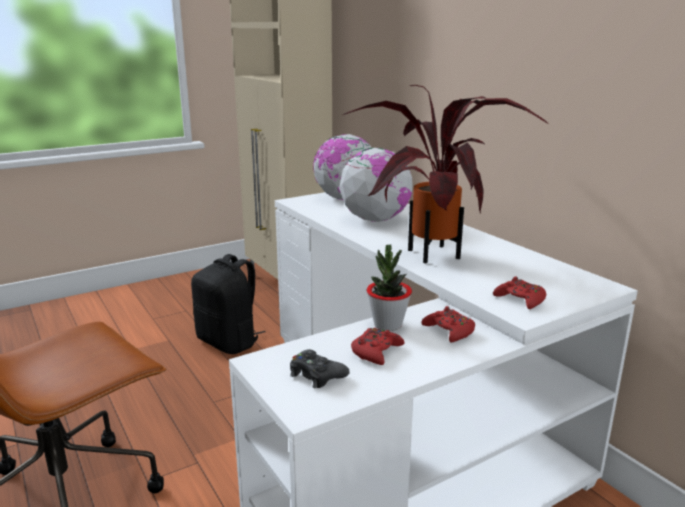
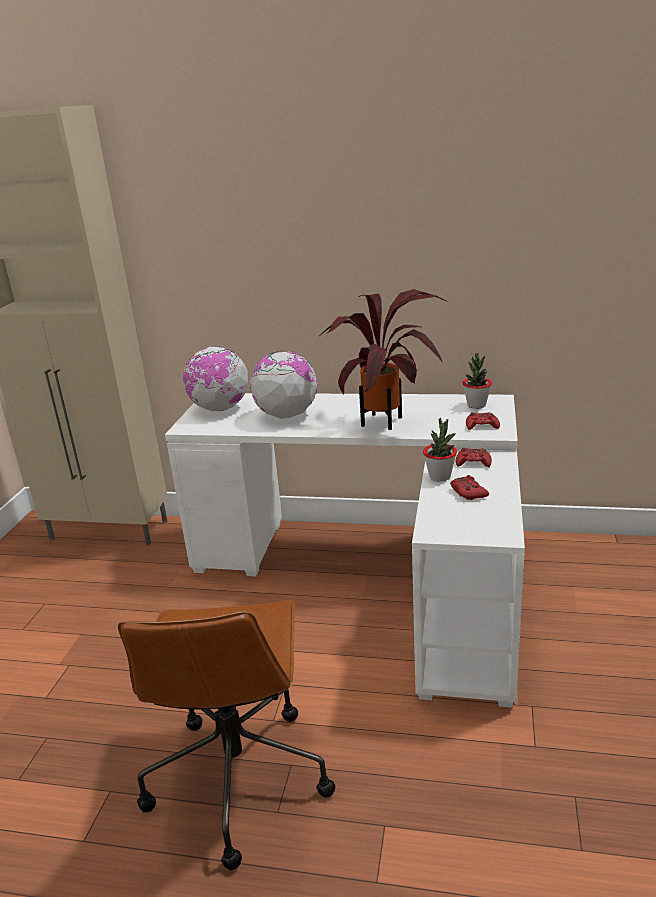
camera: 45 degrees left, 5 degrees up
(229, 342) = (144, 600): black backpack -> none
(316, 375) = (471, 520): black game controller -> none
(563, 281) = (476, 405): none -> potted plant

